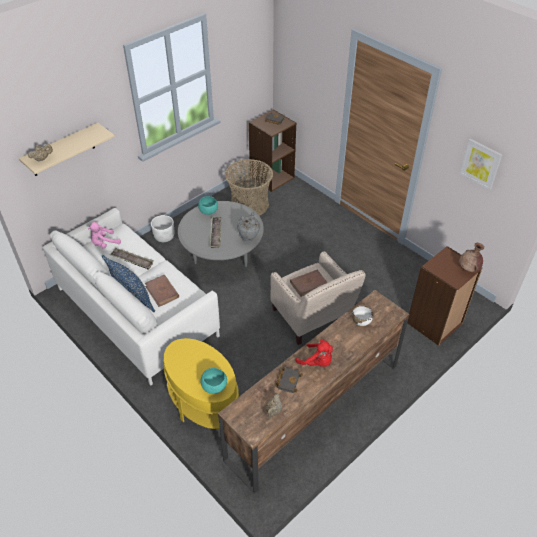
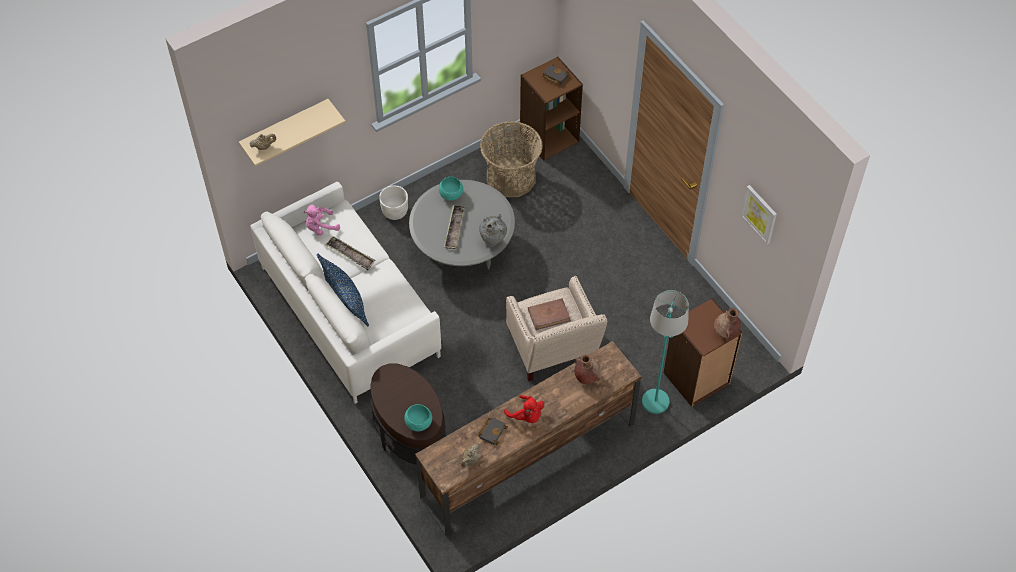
camera: 10 degrees right, 10 degrees up
(162, 292) = (379, 302): brown book -> none
(203, 404) = (409, 434): yellow side table -> brown side table
(361, 321) = (586, 376): white bowl -> brown vase
(408, 346) = (655, 402): none -> turquoise floor lamp

